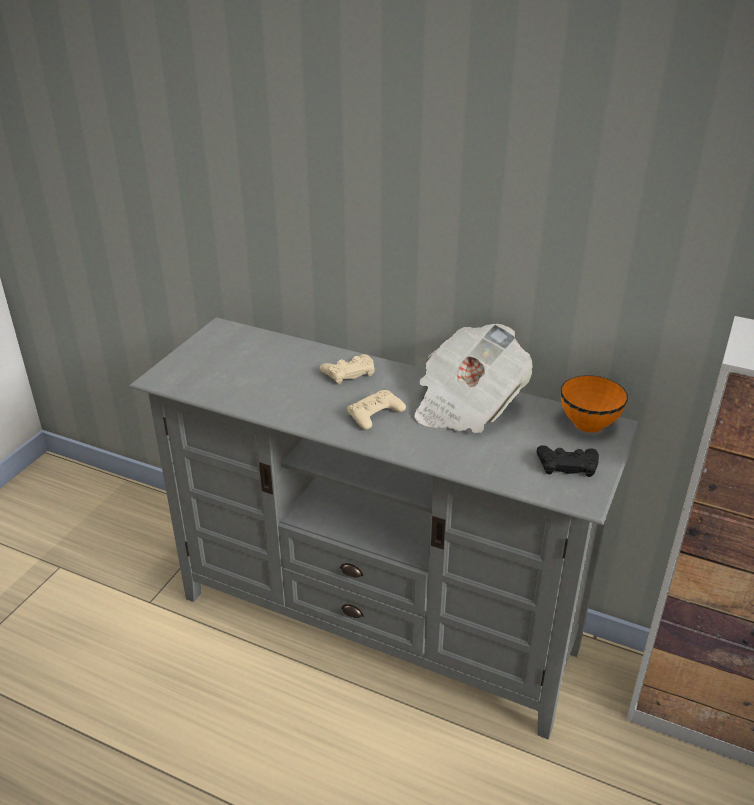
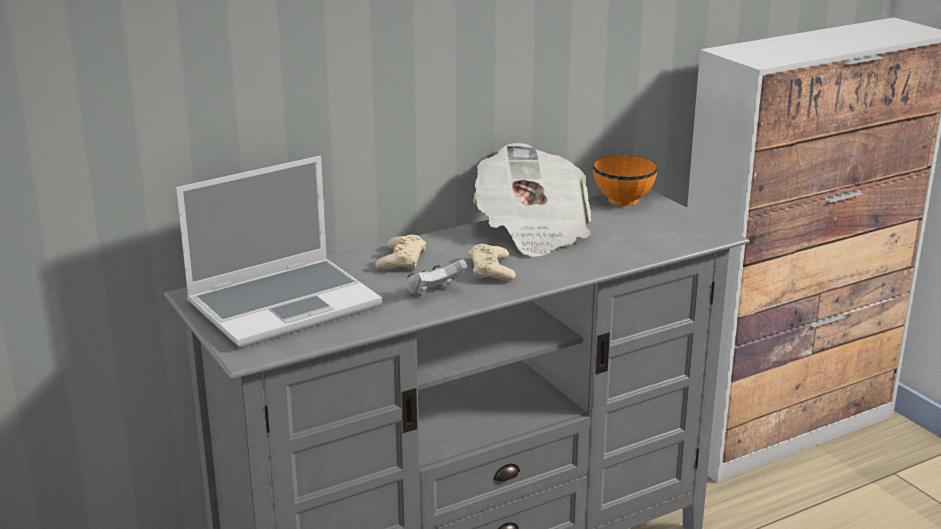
camera: 55 degrees left, 10 degrees down
(237, 360) = (285, 304): none -> laptop
(311, 406) = (434, 292): none -> white game controller
(567, 464) = (667, 225): black game controller -> none

